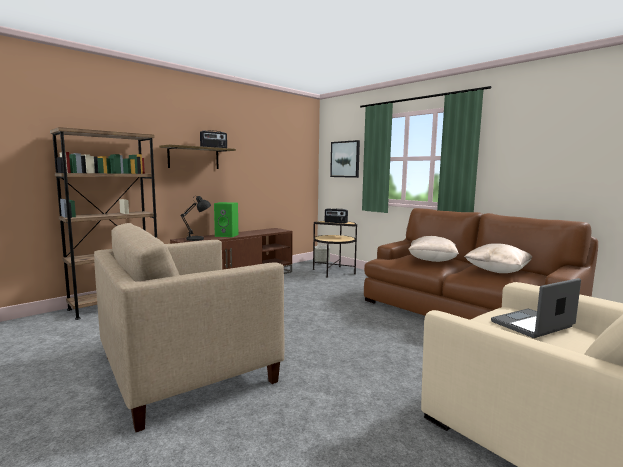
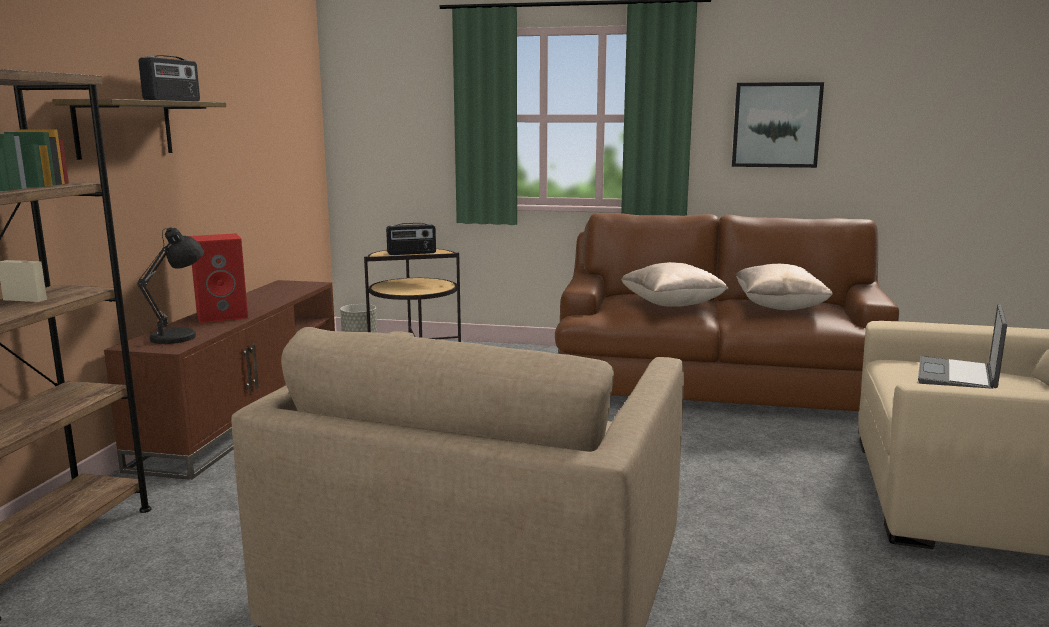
camera: 35 degrees left, 5 degrees up
(227, 235) = (223, 315): green speaker -> red speaker
(345, 159) = (399, 117): picture -> picture (776, 125)

